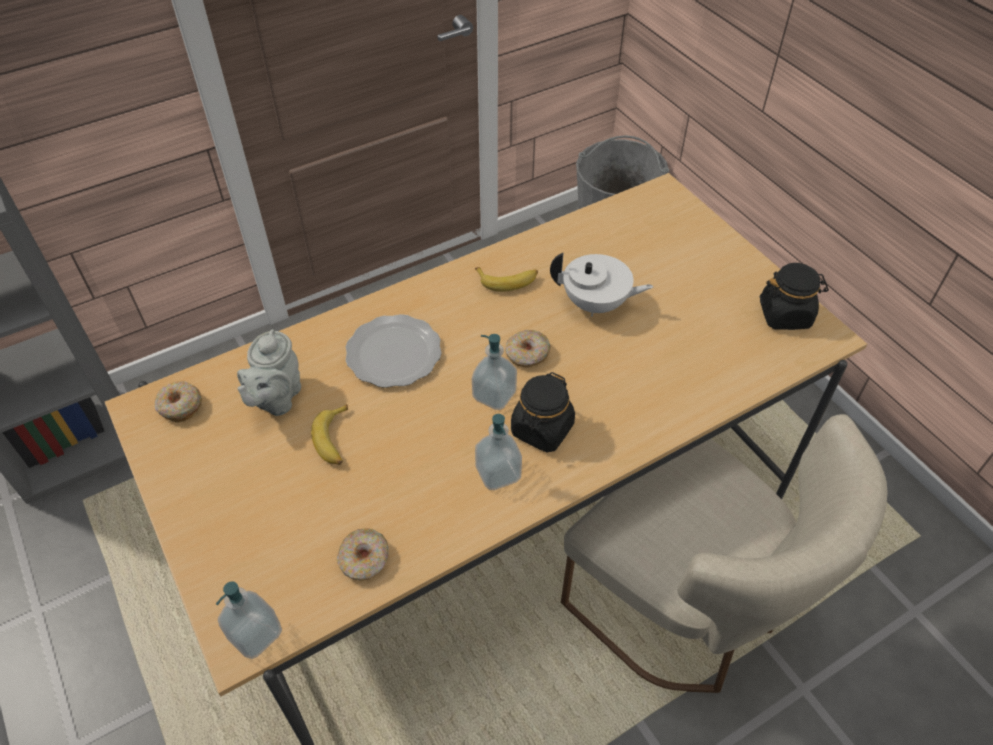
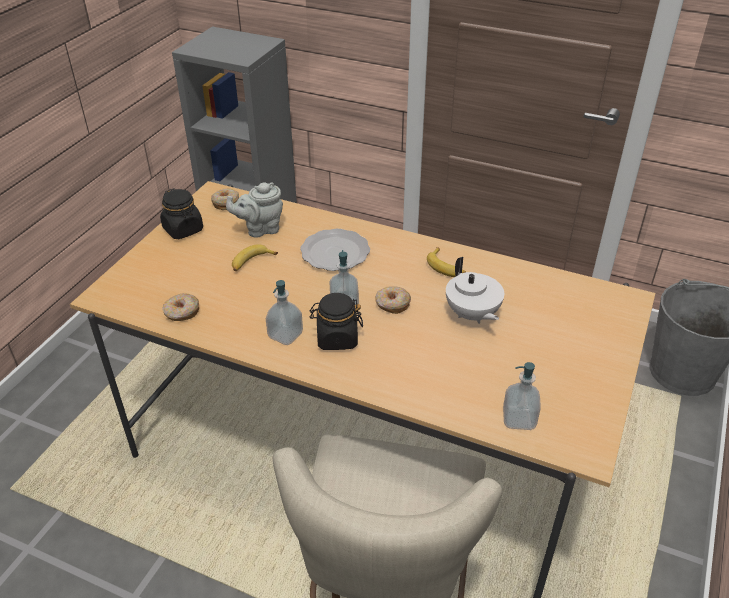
camera: 55 degrees right, 10 degrees down
(255, 634) = (109, 298): soap dispenser -> soap dispenser (519, 419)
(785, 315) = (581, 418): black jar -> black jar (183, 229)

